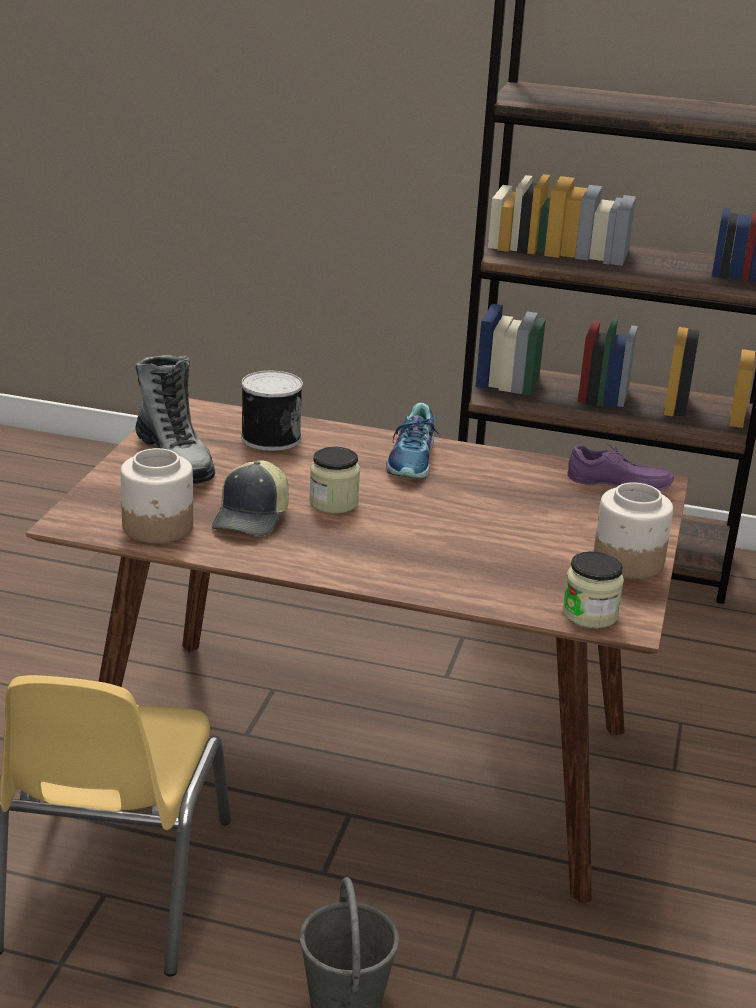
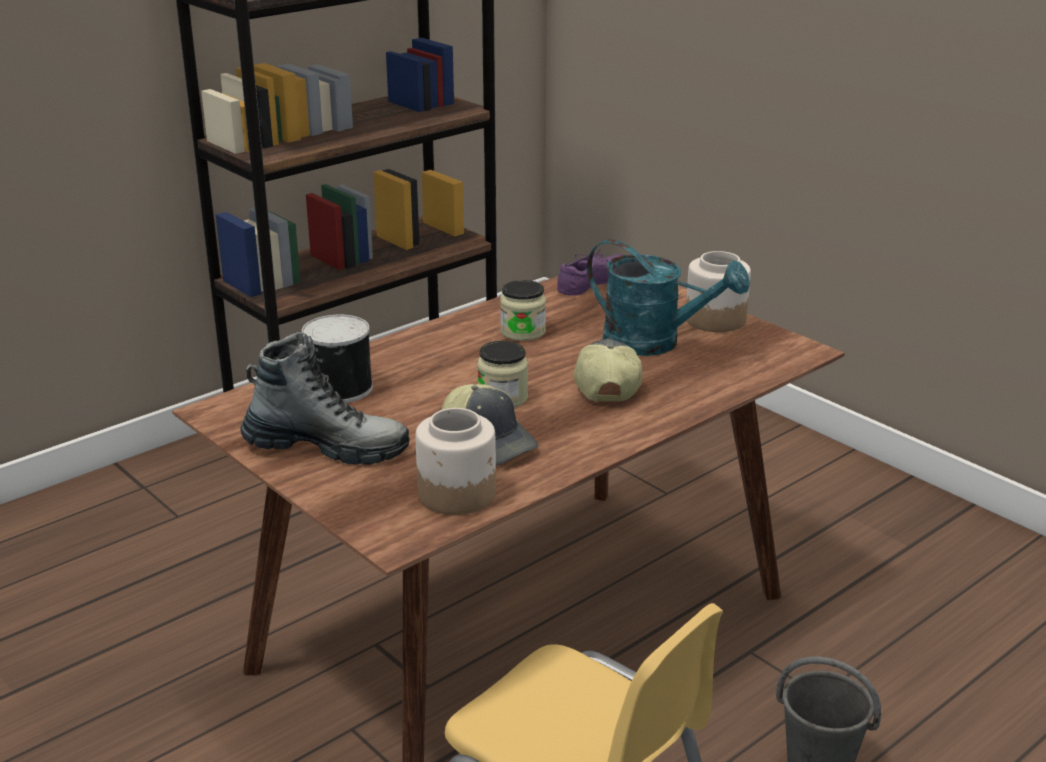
camera: 55 degrees left, 0 degrees up
(413, 460) = (464, 342): shoe -> none
(415, 540) = (605, 384): none -> cap
(531, 543) = (655, 343): none -> turquoise watering can
(590, 614) = (780, 358): jar -> jar (523, 332)

